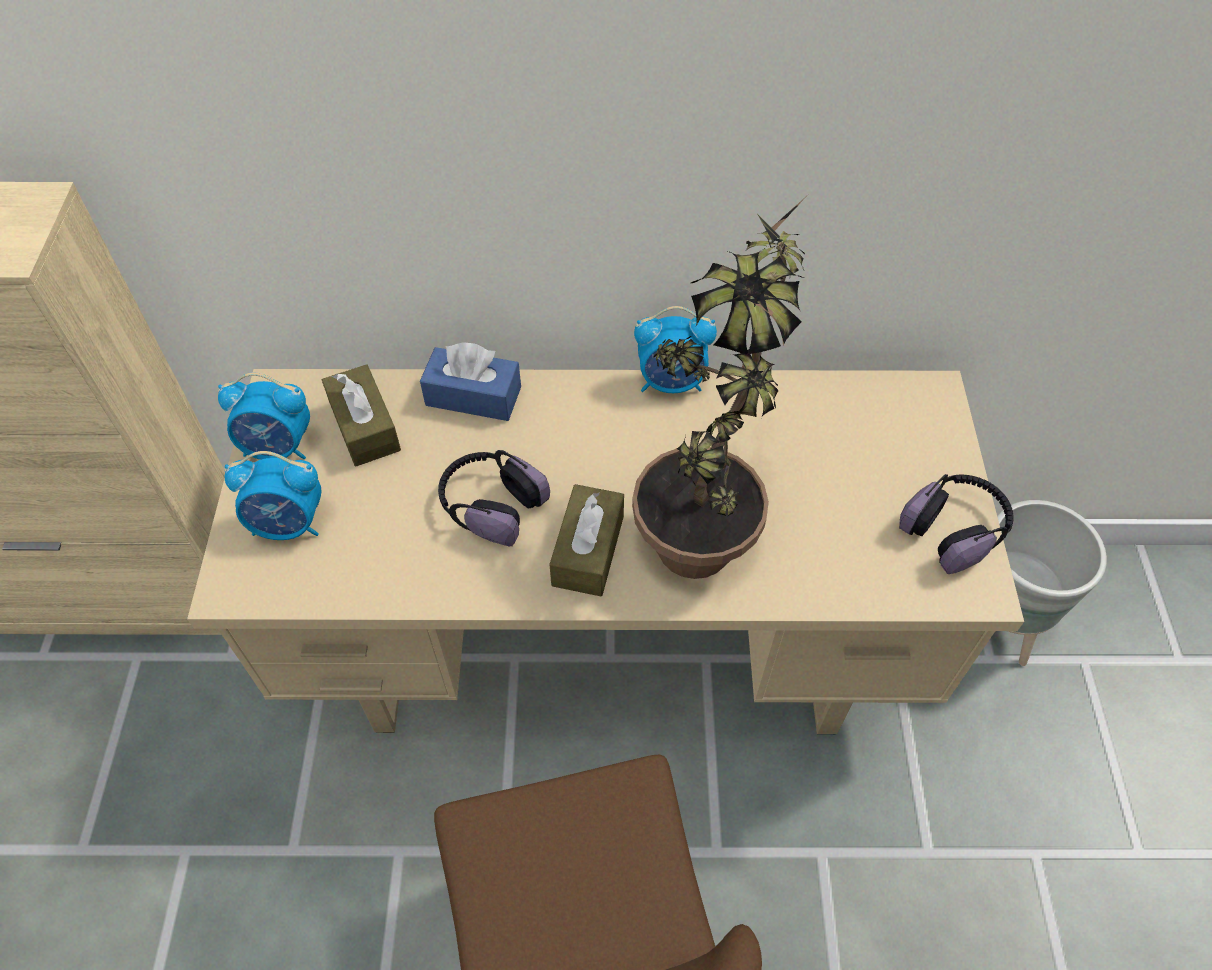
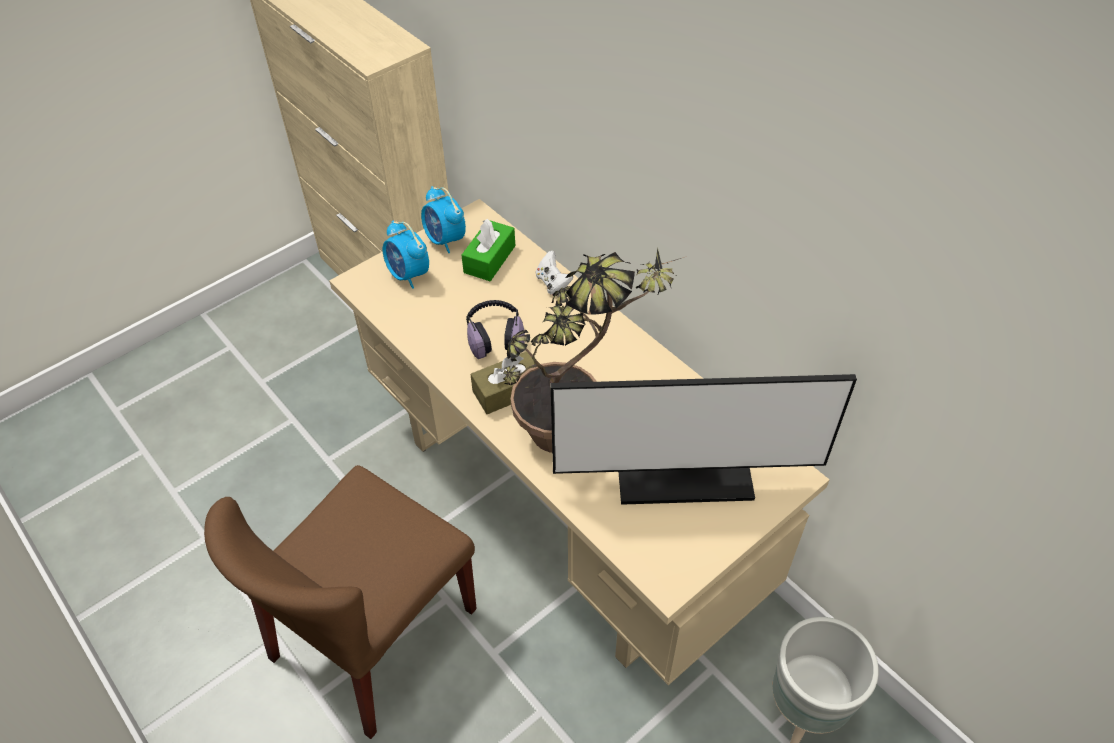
camera: 50 degrees right, 5 degrees down
(365, 427) = (489, 259): brown tissue box -> green tissue box
(473, 396) = (553, 283): blue tissue box -> white game controller
(672, 382) = (655, 352): alarm clock -> none
(858, 477) = (684, 476): none -> monitor
(955, 530) = (698, 545): headphones -> none

